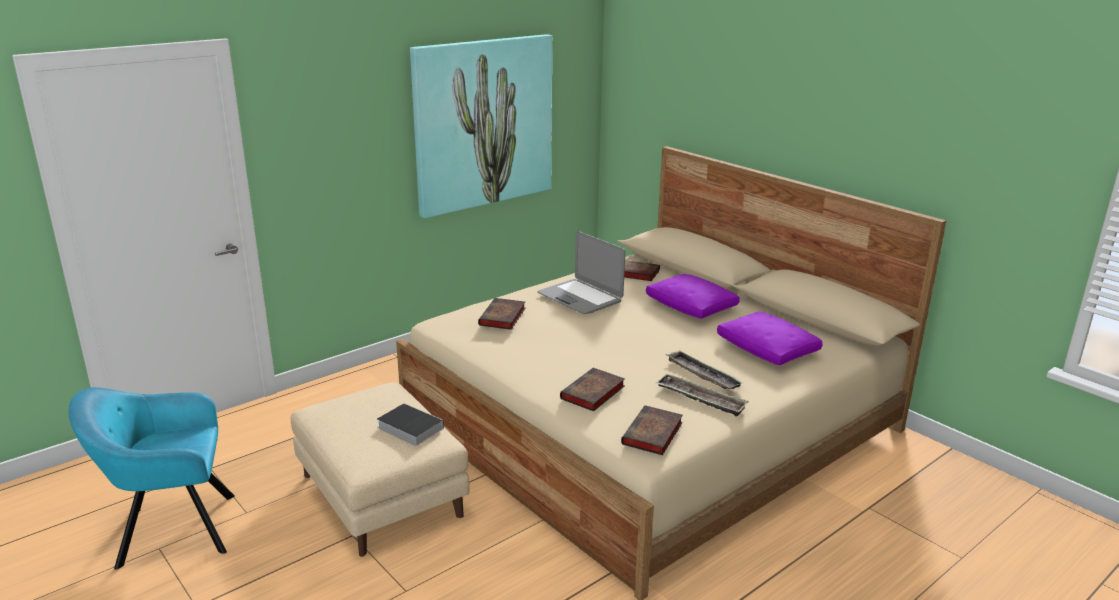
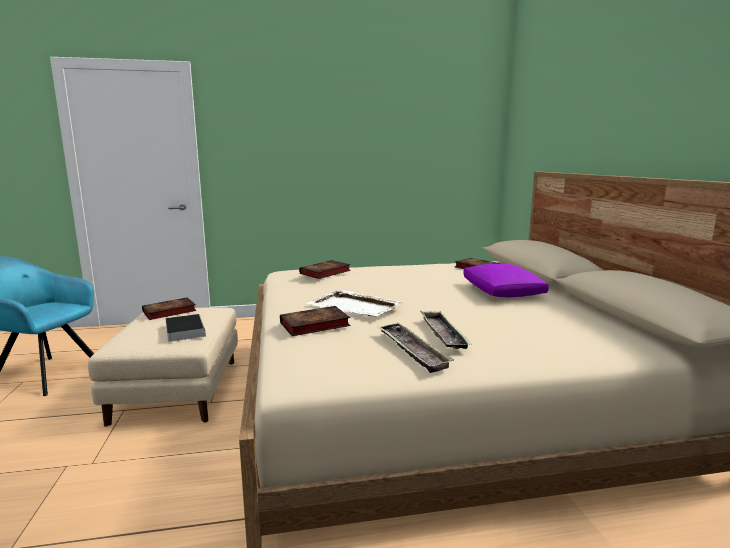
camera: 30 degrees right, 10 degrees down
(483, 123) = (390, 150): picture -> none
(580, 297) = (408, 273): laptop -> none
(594, 360) = (355, 307): none -> white tray
(652, 435) = (315, 366): book -> book (168, 312)
(768, 350) = (545, 330): purple pillow -> none

